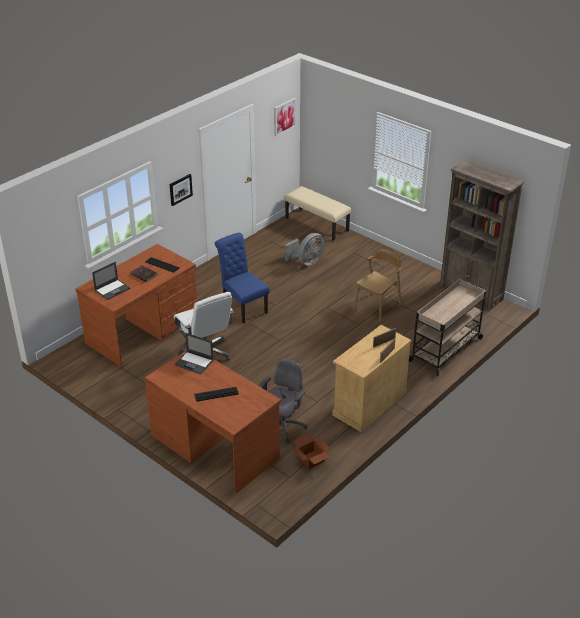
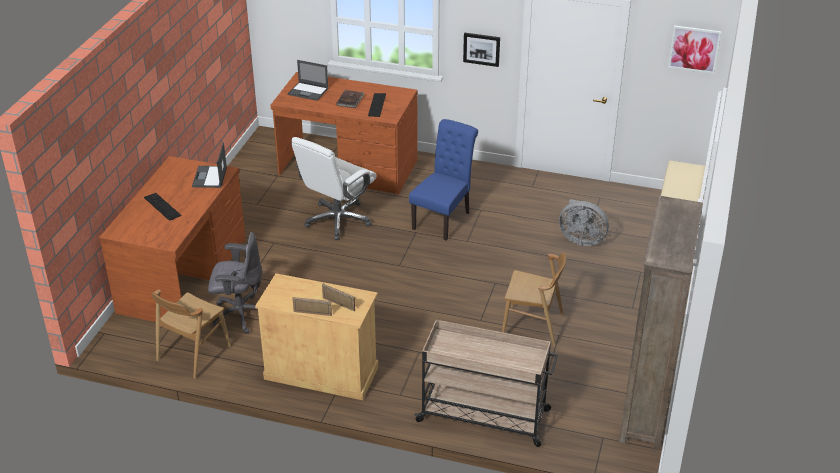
camera: 65 degrees right, 0 degrees up
(311, 460) = (193, 353): cardboard box -> brown chair

